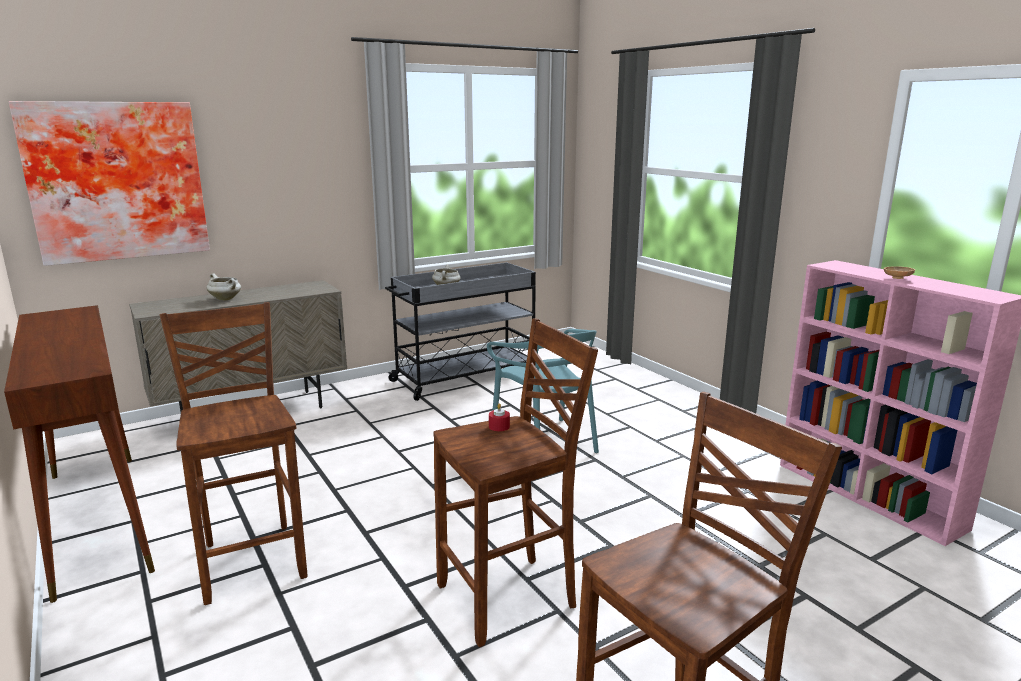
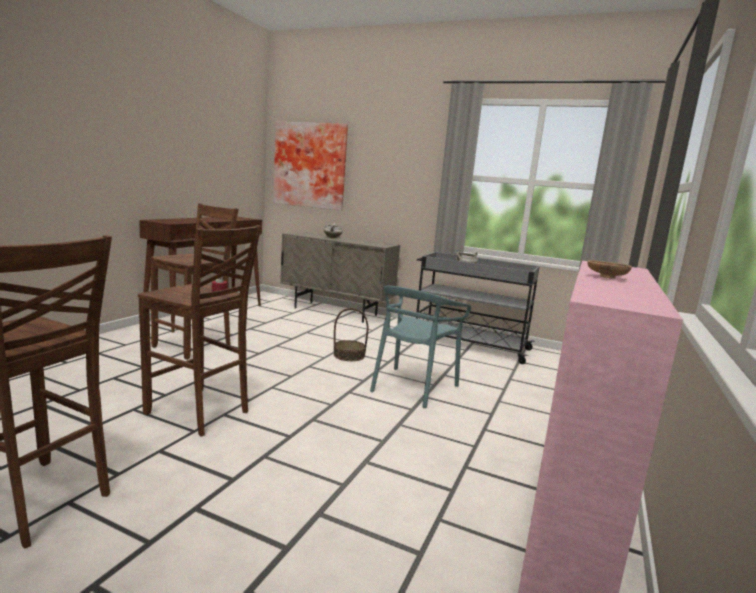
camera: 55 degrees right, 5 degrees down
(425, 450) = (349, 355): none -> basket

